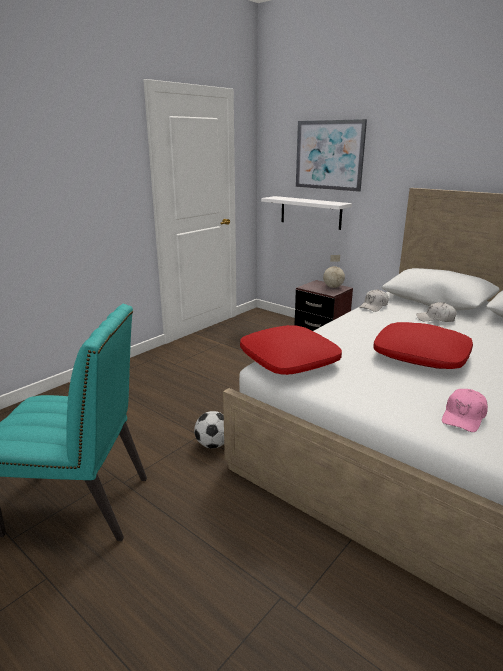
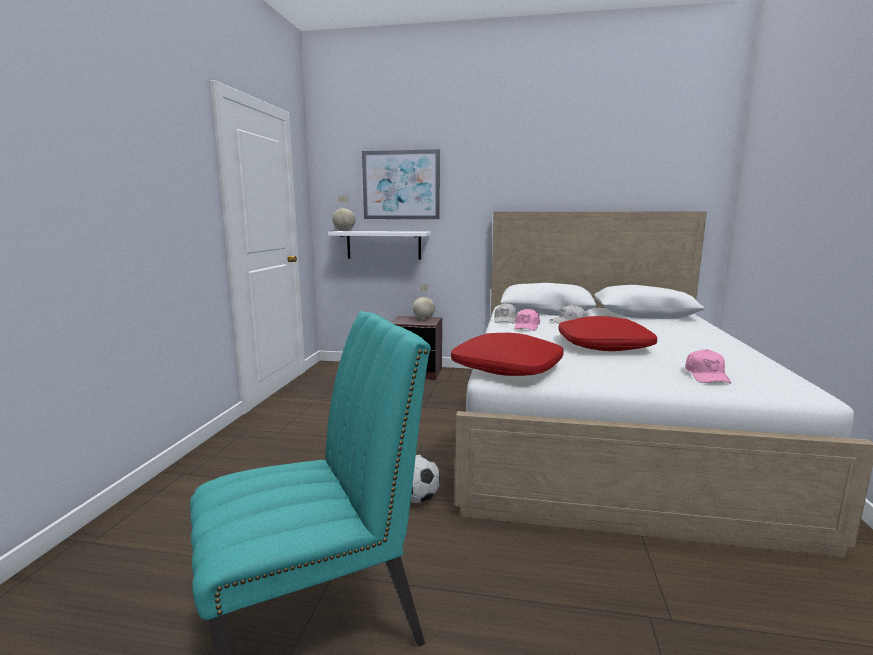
camera: 30 degrees left, 10 degrees down
(277, 197) = (344, 231): none -> globe
(381, 318) = (527, 327): none -> pink cap

